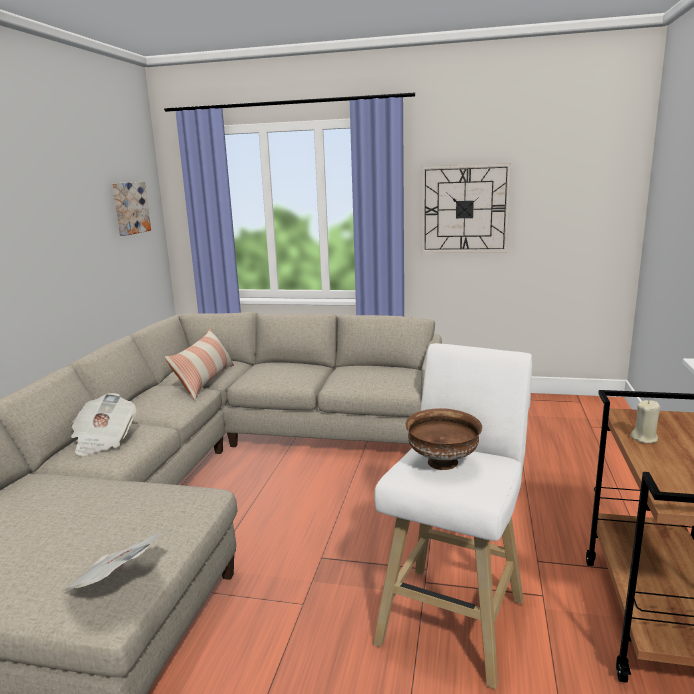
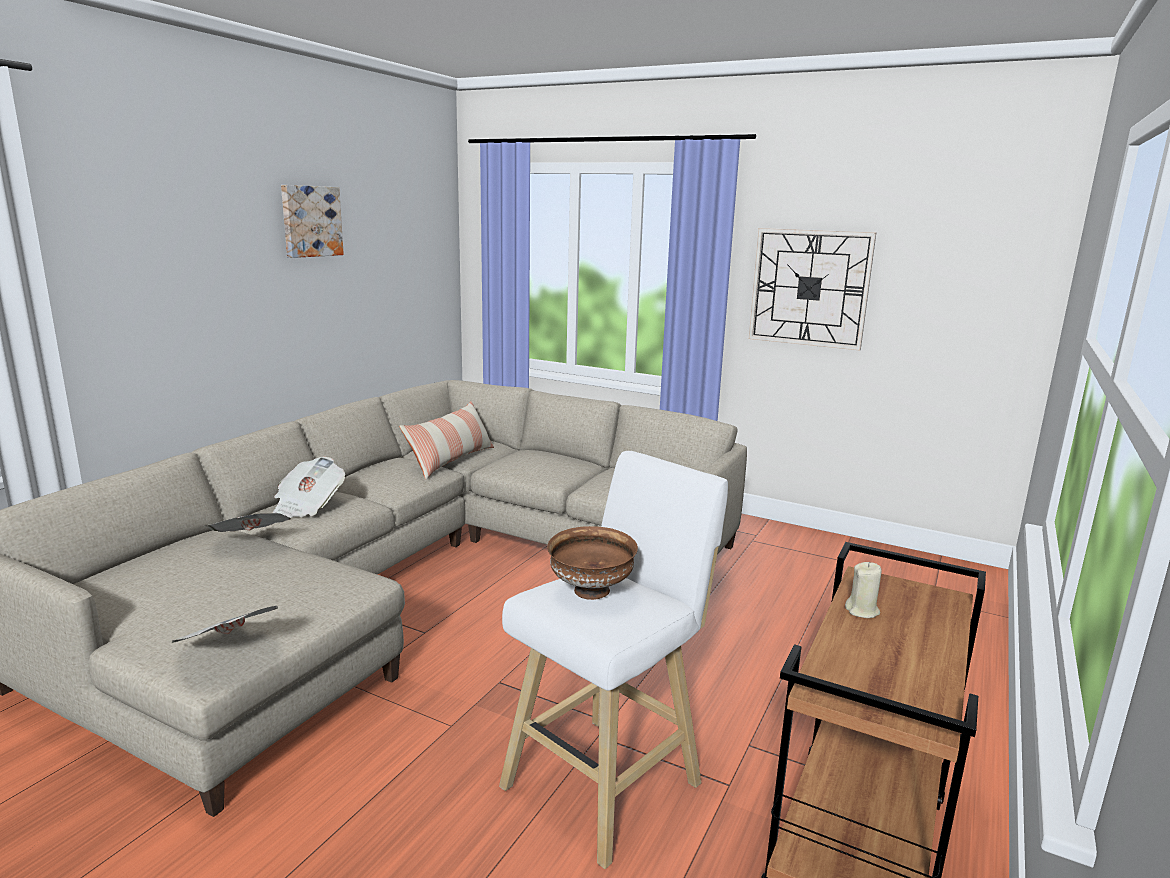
camera: 15 degrees right, 0 degrees up
(72, 482) = (251, 543): none -> newspaper
(129, 208) = (414, 252): picture -> picture (310, 221)

